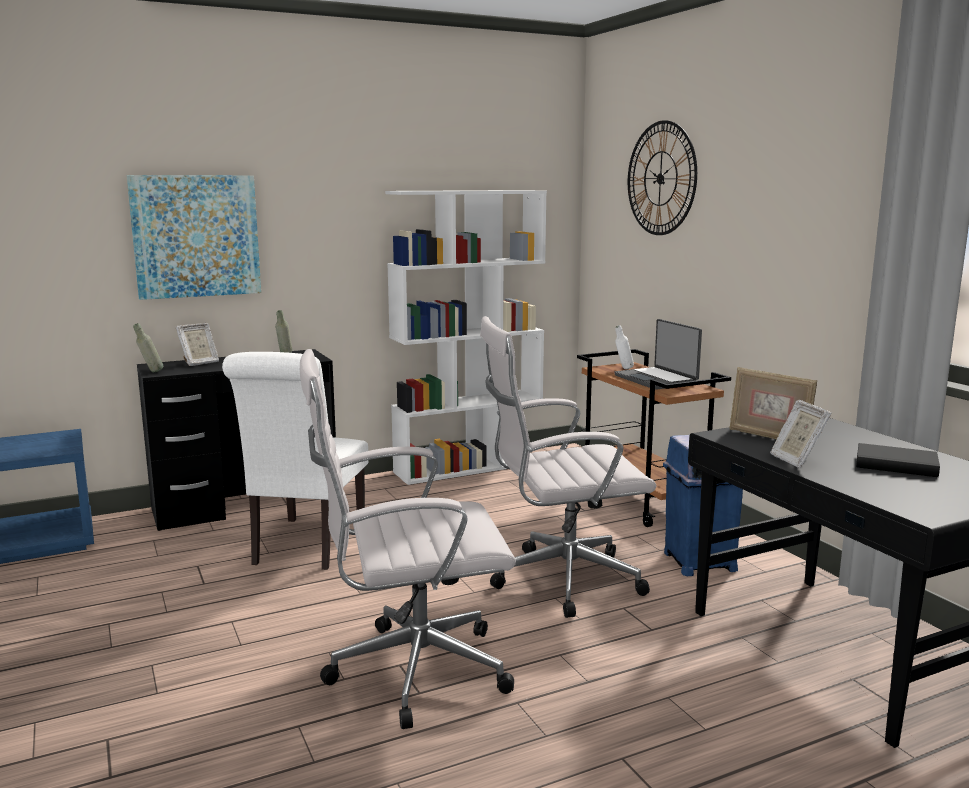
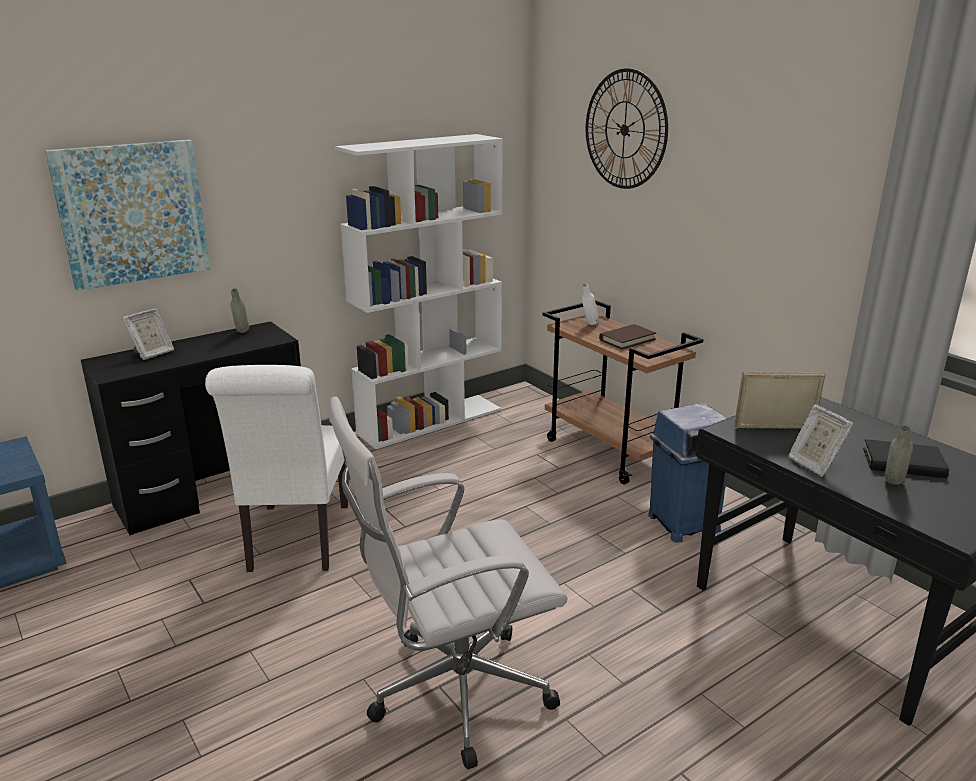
camera: 10 degrees left, 10 degrees up
(150, 372) = (103, 374): grey bottle -> grey bottle (892, 485)
(560, 580) = (562, 560): white office chair -> none
(657, 380) = (627, 339): laptop -> brown book
(768, 437) = (774, 429): picture frame -> picture frame turned 150 degrees clockwise

